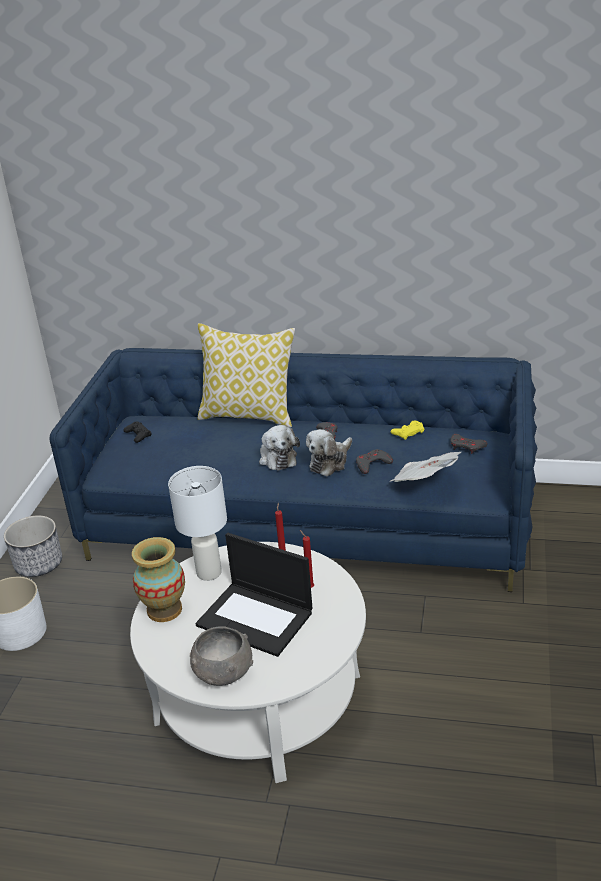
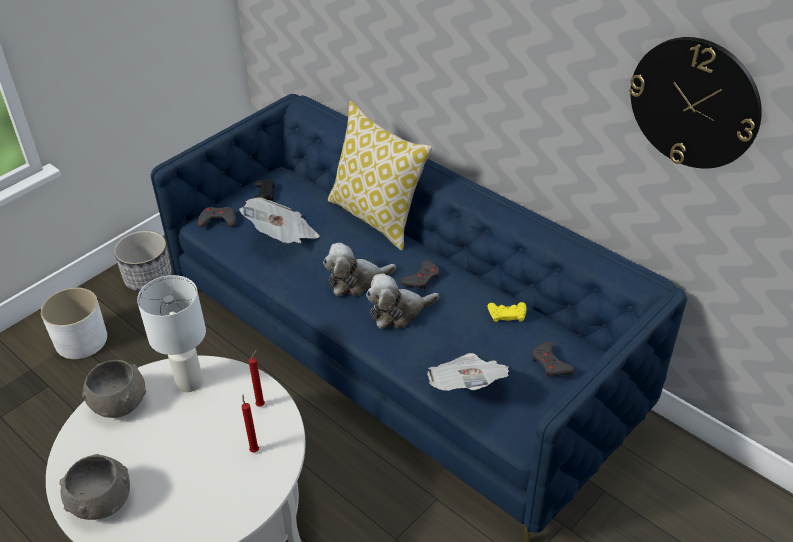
camera: 30 degrees right, 10 degrees up
(164, 610) = (119, 402): vase -> grey bowl
(186, 453) = (282, 236): none -> newspaper
(256, 618) = (180, 458): laptop -> none
(277, 457) = (356, 281): plush toy -> plush toy turned 60 degrees clockwise
(372, 464) = (435, 336): grey game controller -> grey game controller (218, 220)
(502, 213) = (694, 103): none -> wall clock

